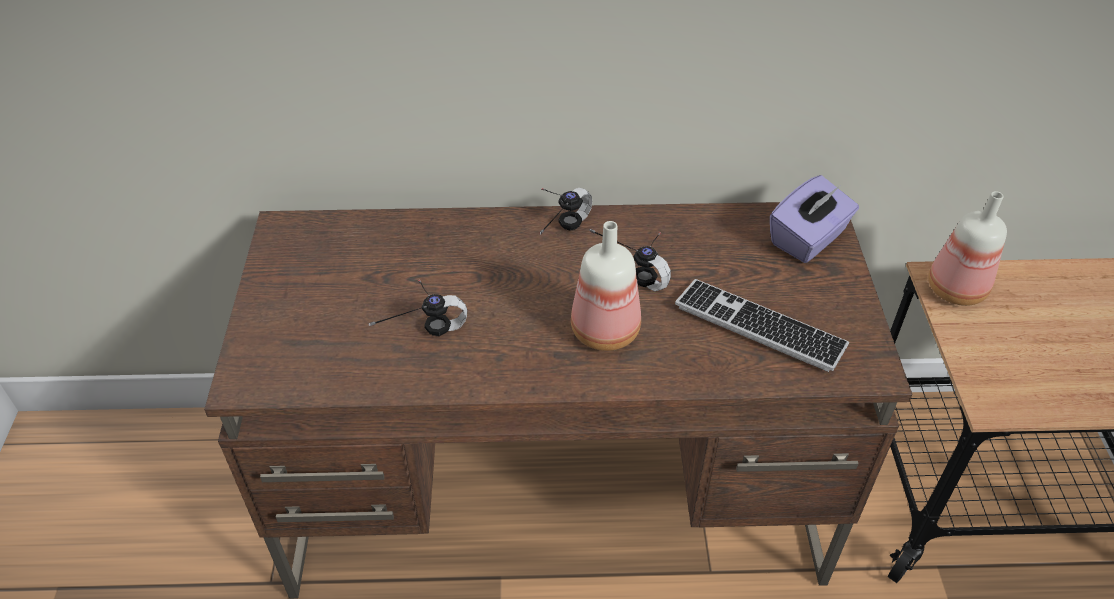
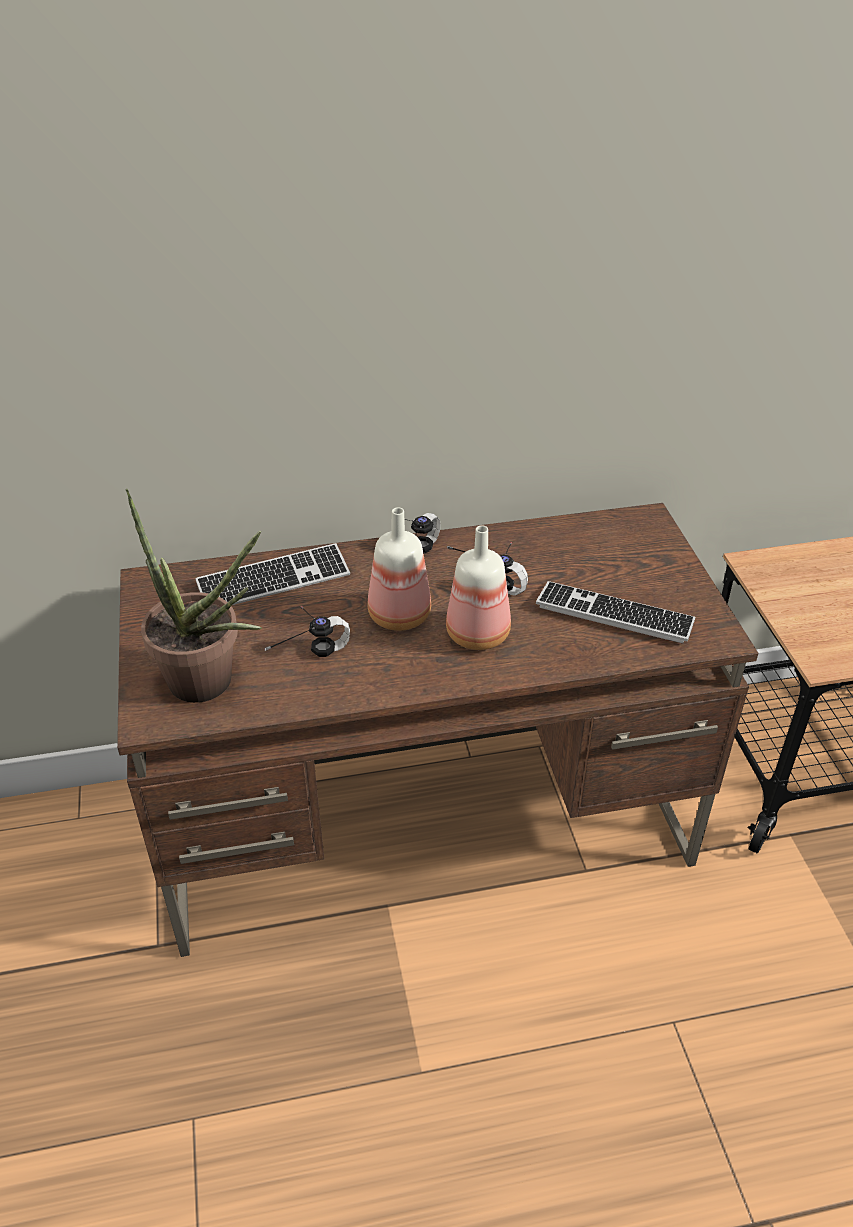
camera: 10 degrees left, 5 degrees down
(314, 354) = (211, 687): none -> potted plant
(408, 242) = (274, 580): none -> keyboard
(808, 239) = (639, 537): purple tissue box -> none
(954, 289) = (769, 571): bottle -> bottle (397, 616)

